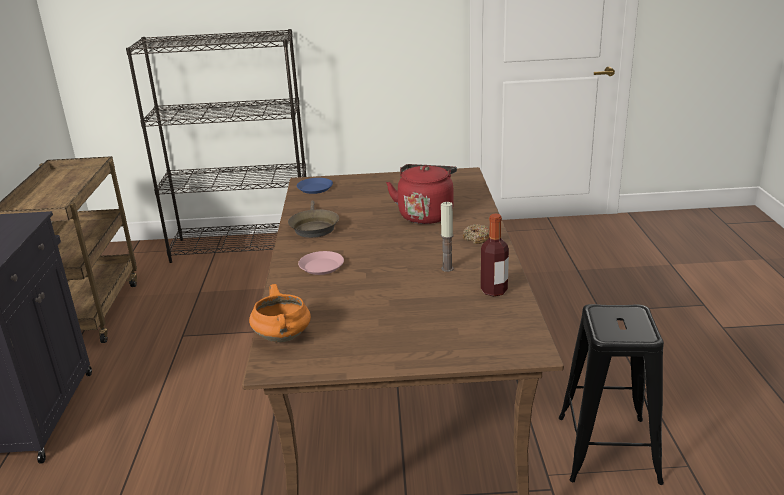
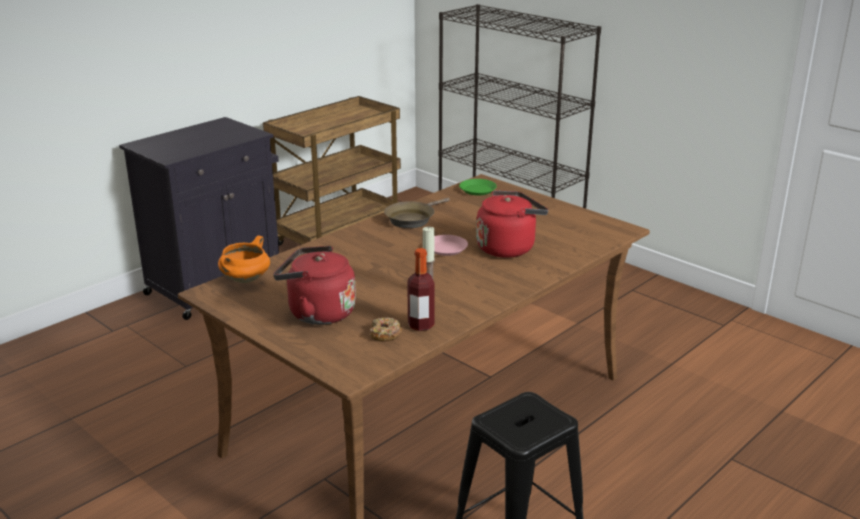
camera: 45 degrees right, 0 degrees up
(315, 188) = (477, 190): blue plate -> green plate
(321, 266) = (357, 248): pink plate -> pink plate (446, 248)
(404, 326) = (317, 313): none -> red kettle
(477, 238) = (500, 284): donut -> donut (385, 334)

